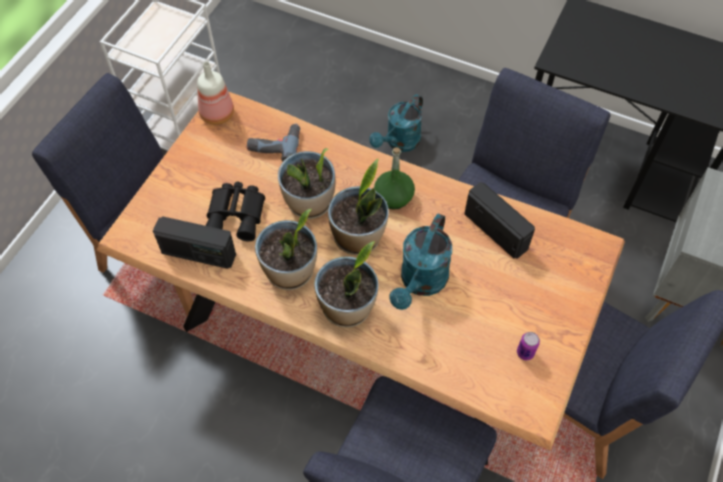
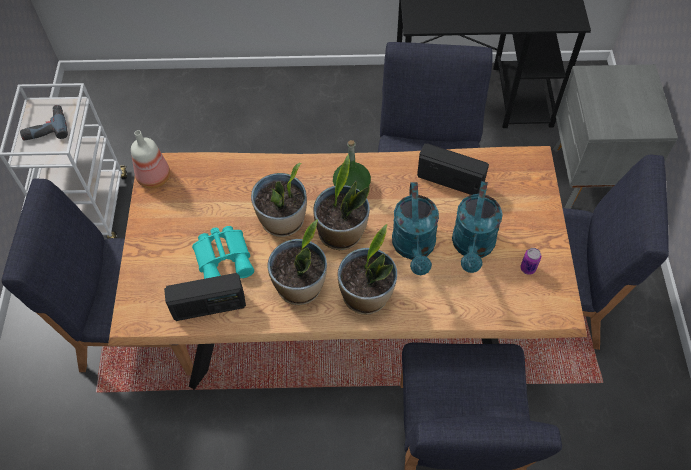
camera: 25 degrees left, 0 degrees up
(237, 215) = (224, 258): black binoculars -> turquoise binoculars
(274, 144) = (222, 183): power drill -> power drill (45, 127)
(399, 143) = (294, 146): turquoise watering can -> turquoise watering can (472, 247)

